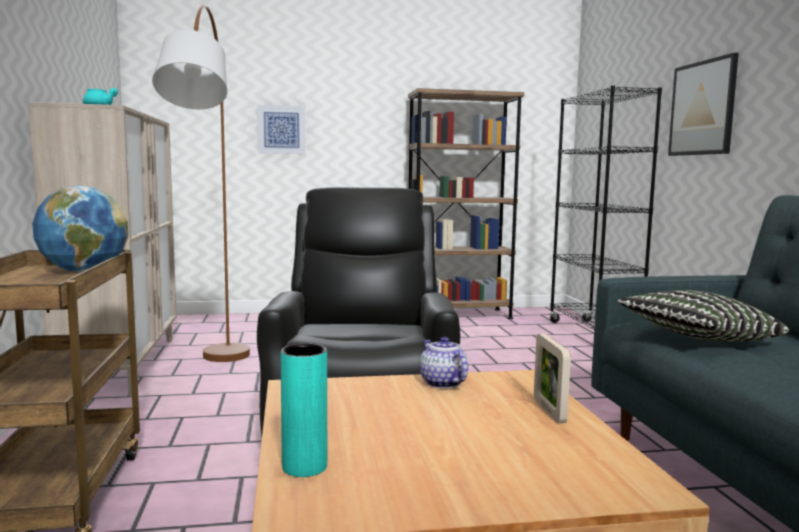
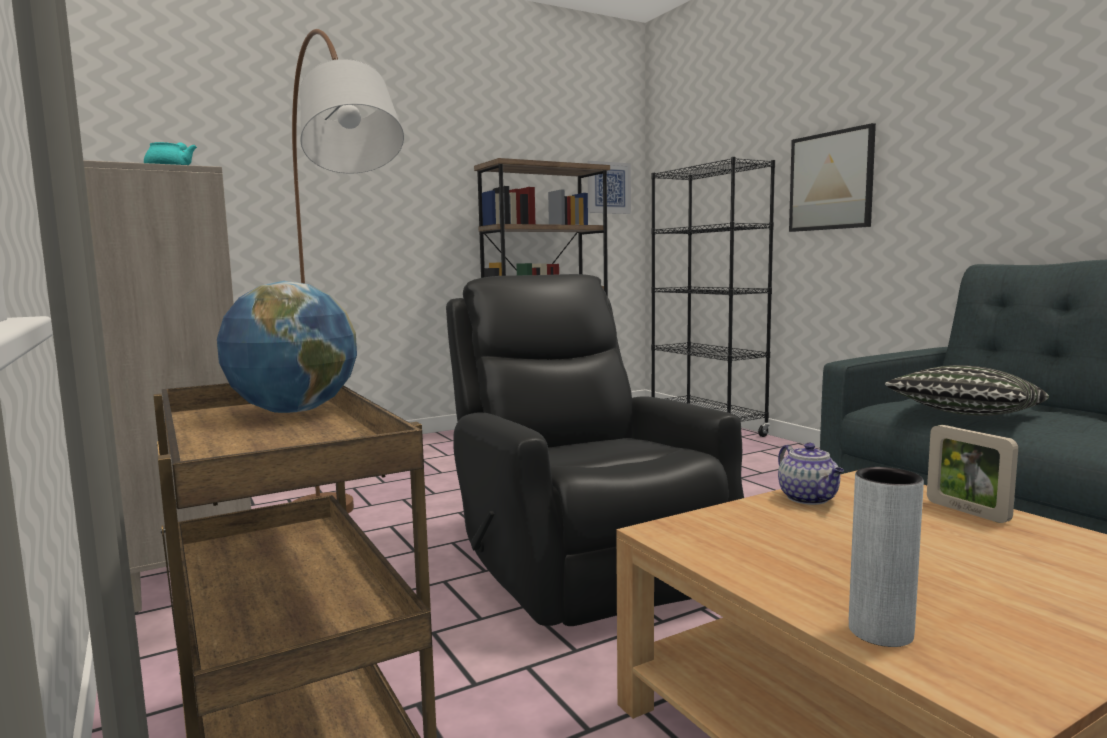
camera: 20 degrees left, 0 degrees up
(281, 129) = (320, 210): picture -> picture (608, 188)
(304, 467) = (880, 632): turquoise vase -> grey vase
(442, 383) = (809, 499): teapot -> teapot turned 150 degrees counterclockwise

